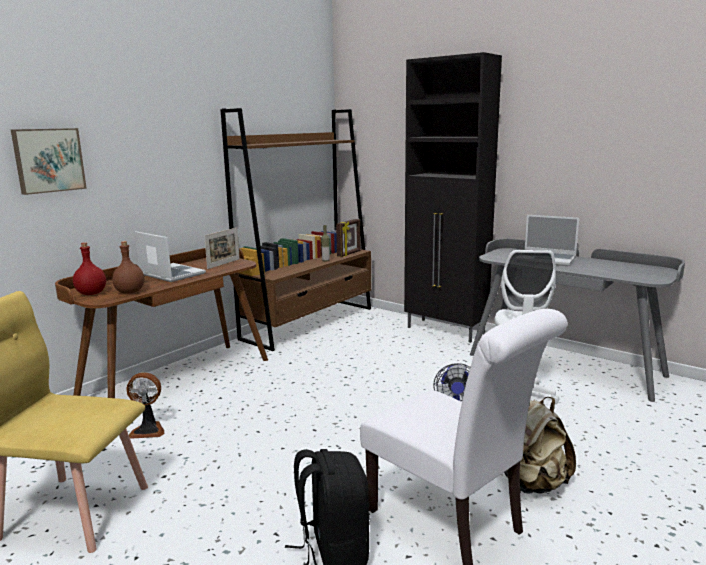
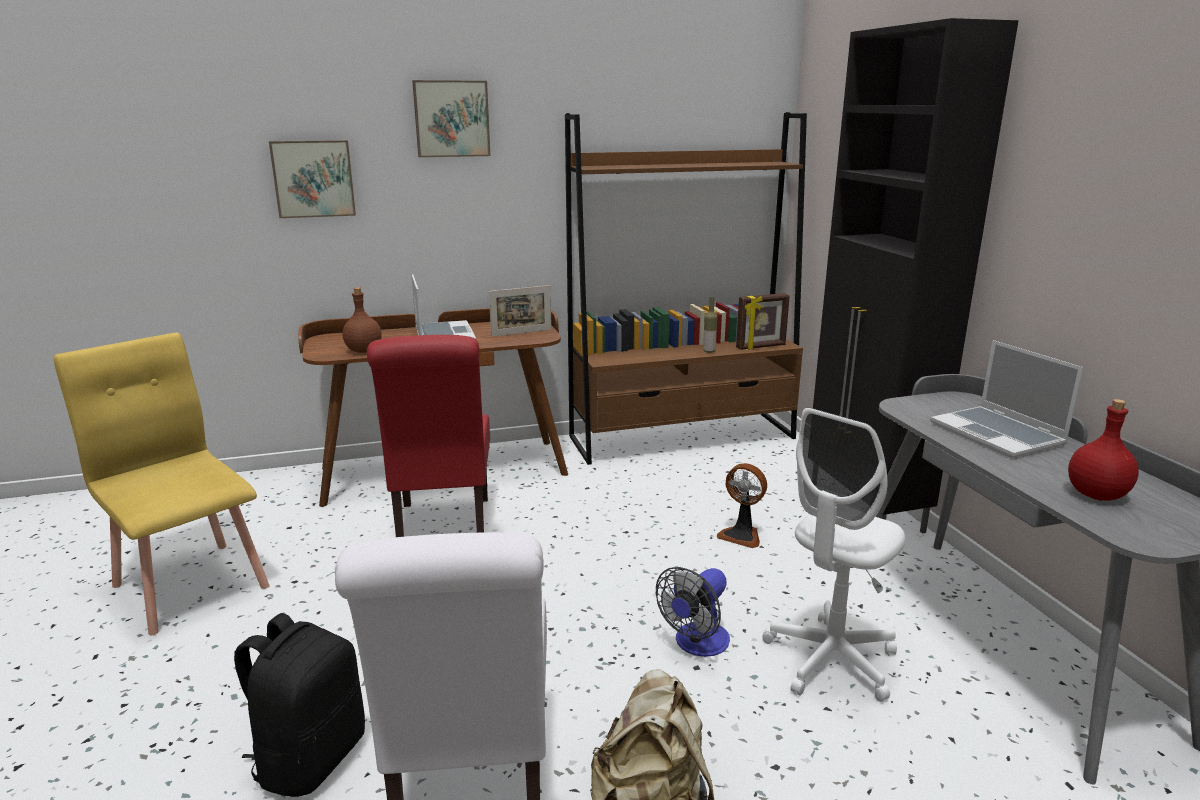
camera: 35 degrees right, 5 degrees up
(91, 293) = (331, 344): red bottle -> red bottle (1096, 494)
(148, 112) = (451, 119): none -> picture
(148, 430) = (347, 521): fan -> fan (741, 535)
(233, 413) = (443, 533): none -> red chair

